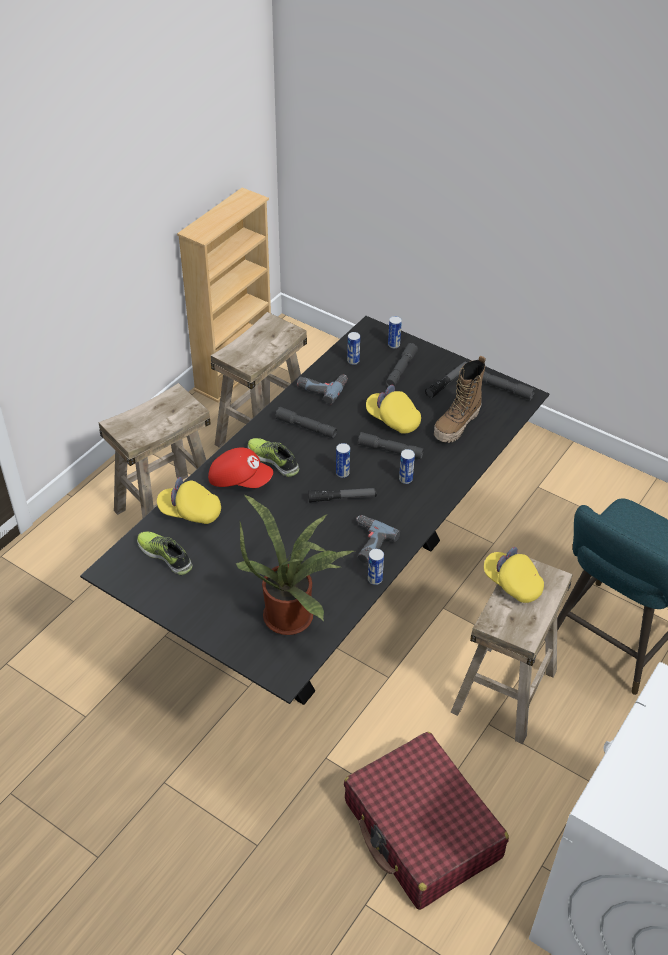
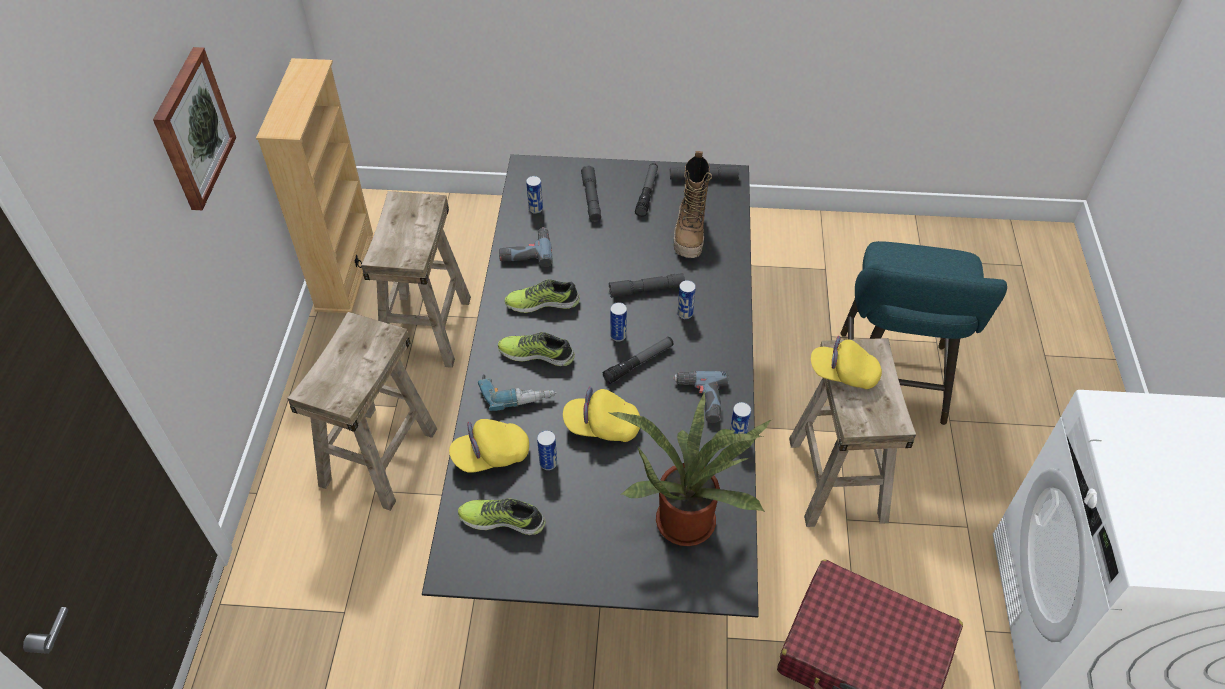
camera: 30 degrees left, 5 degrees up
(113, 205) = (192, 129): none -> picture
(240, 479) = (517, 392): red cap -> power drill
(306, 427) = (542, 302): grey flashlight -> shoe
(393, 419) = (624, 255): yellow cap -> yellow cap (602, 426)
(394, 345) = (563, 175): can -> can (548, 463)

